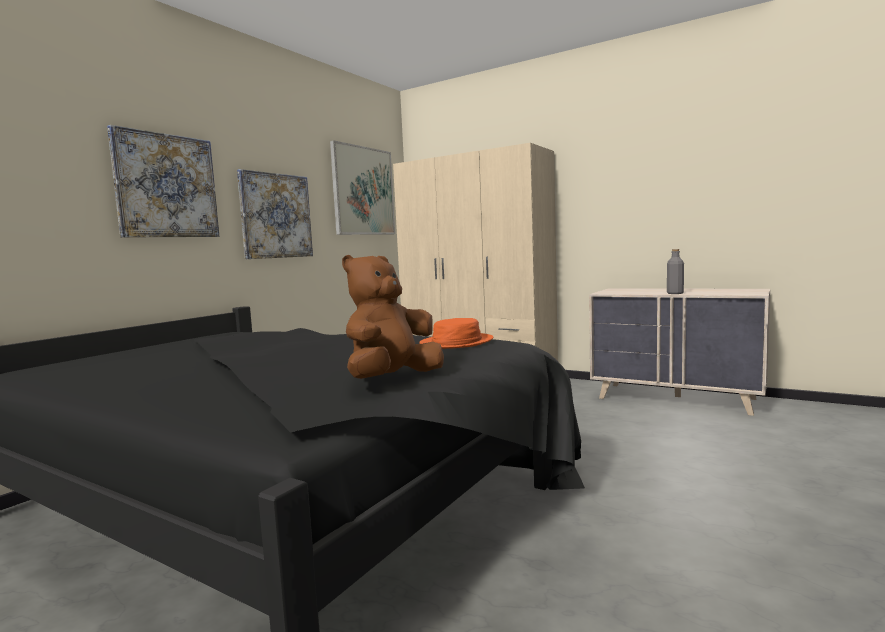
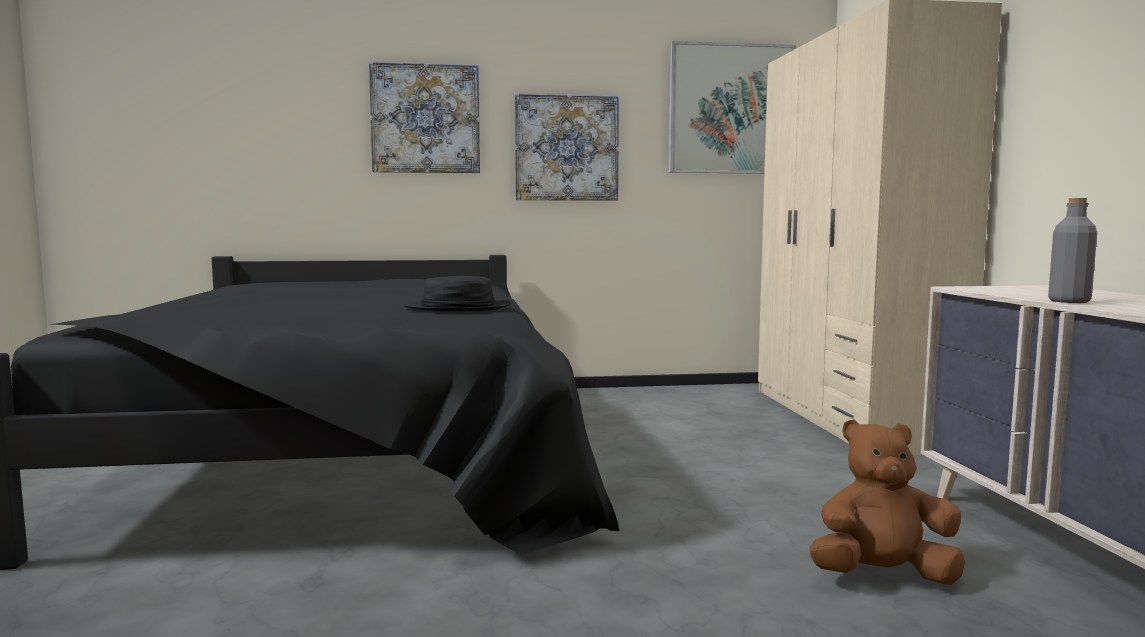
camera: 50 degrees right, 0 degrees up
(392, 379) = (239, 316): brown plush toy -> brown plush toy (882, 576)
(457, 342) = (458, 307): orange hat -> black hat

